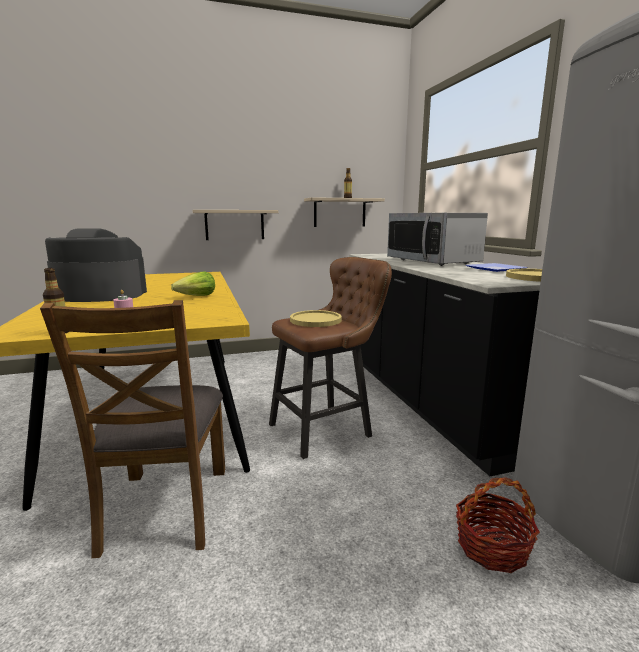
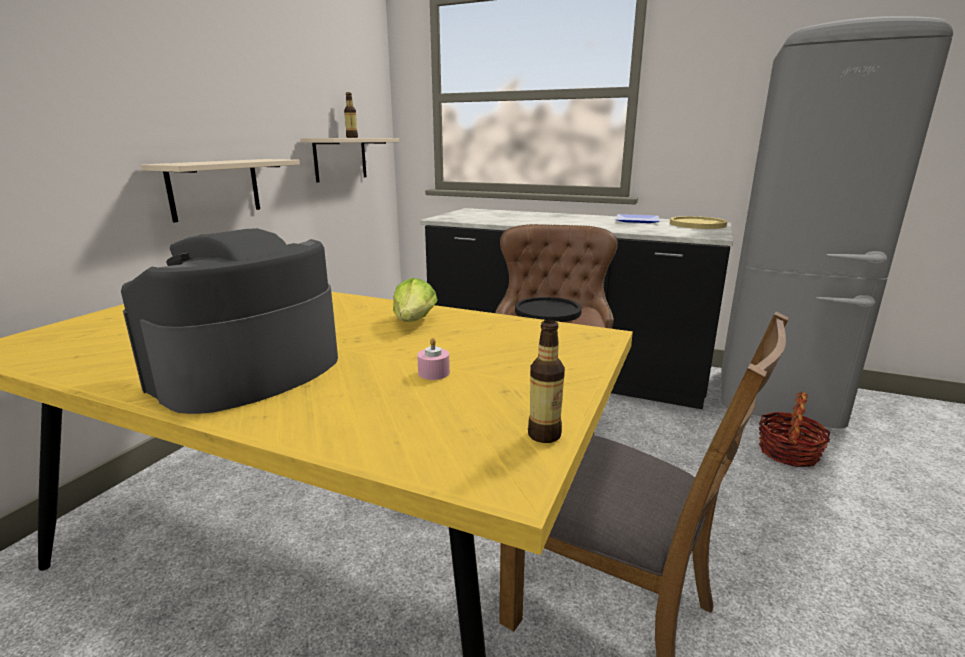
camera: 50 degrees left, 5 degrees up
(315, 320) = (547, 311): yellow plate -> black plate
(432, 262) = (554, 219): microwave -> none

